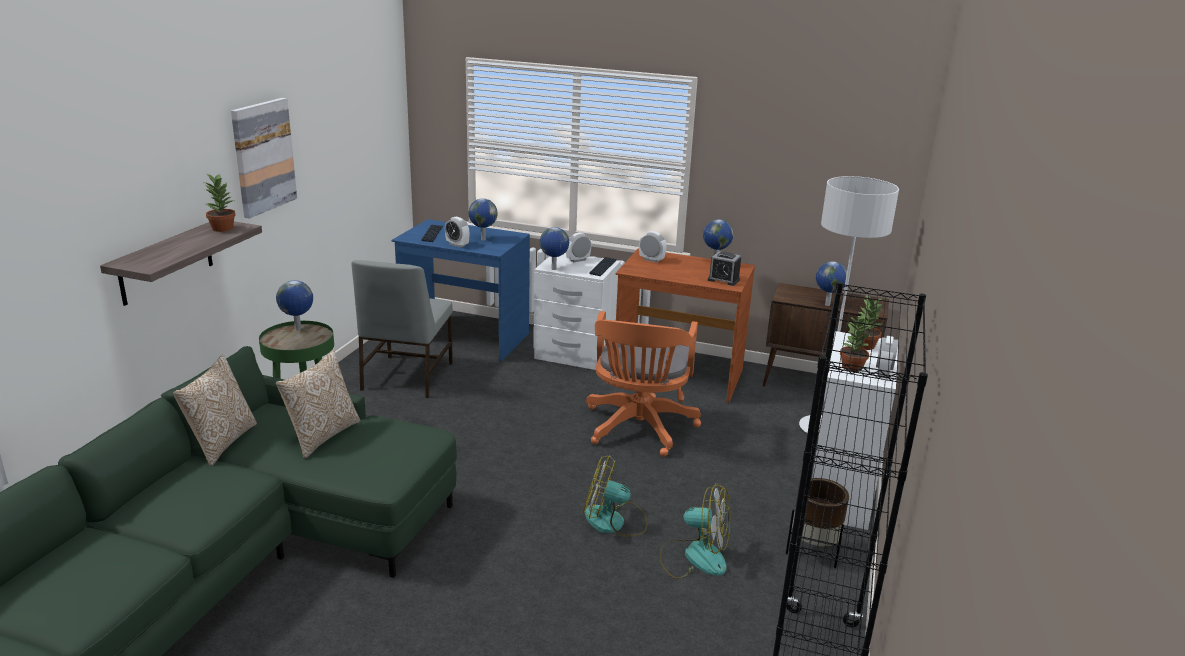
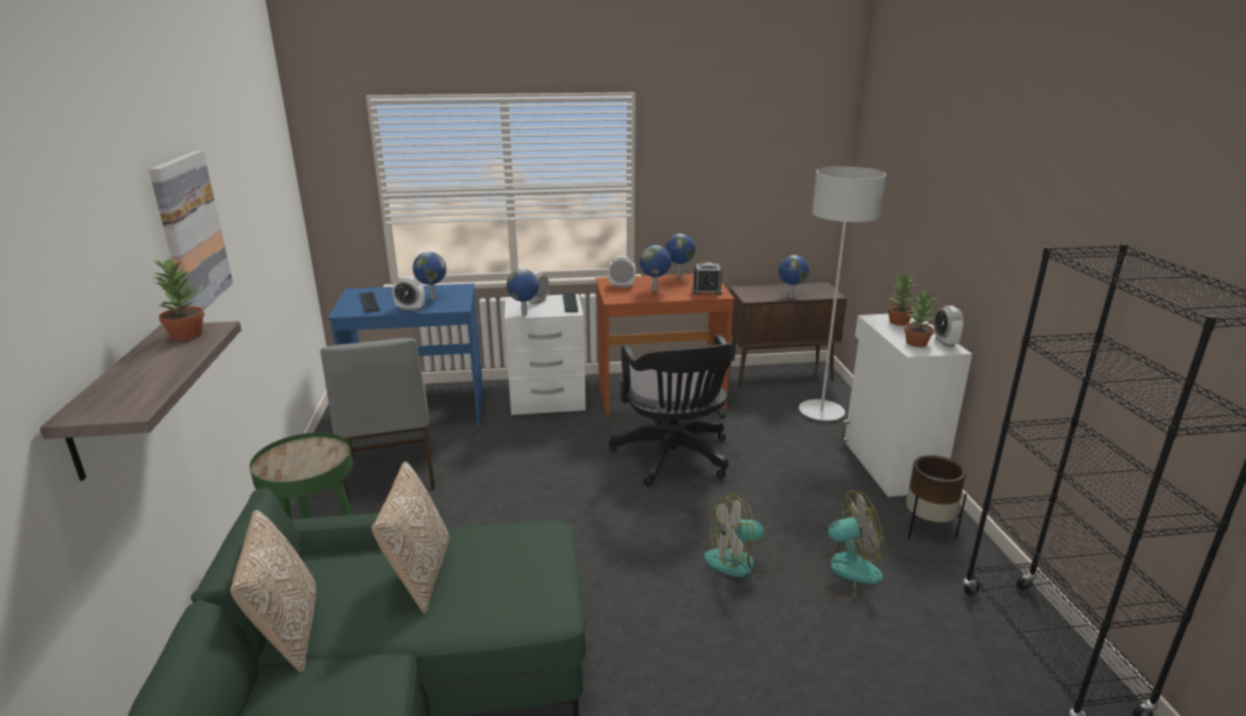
camera: 25 degrees left, 0 degrees up
(298, 329) = (293, 448): globe -> globe (655, 290)
(638, 429) = (674, 458): orange office chair -> black office chair

